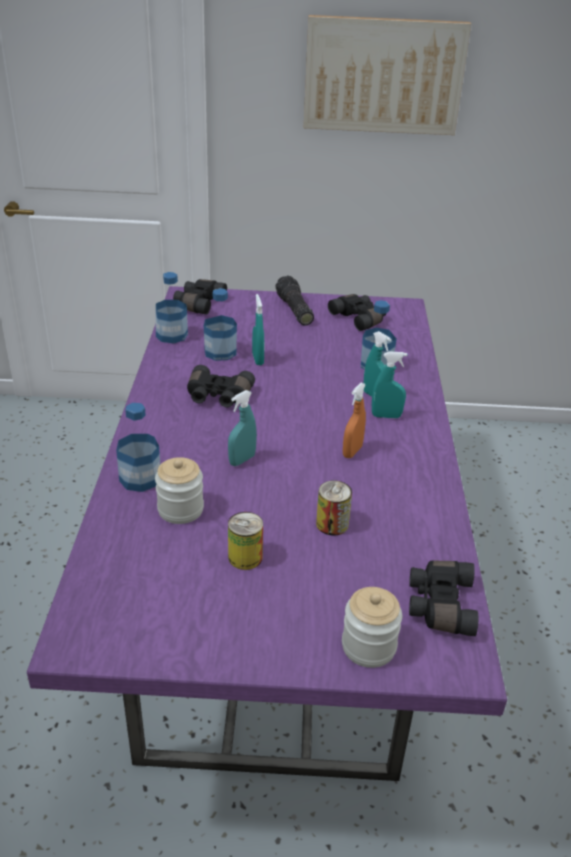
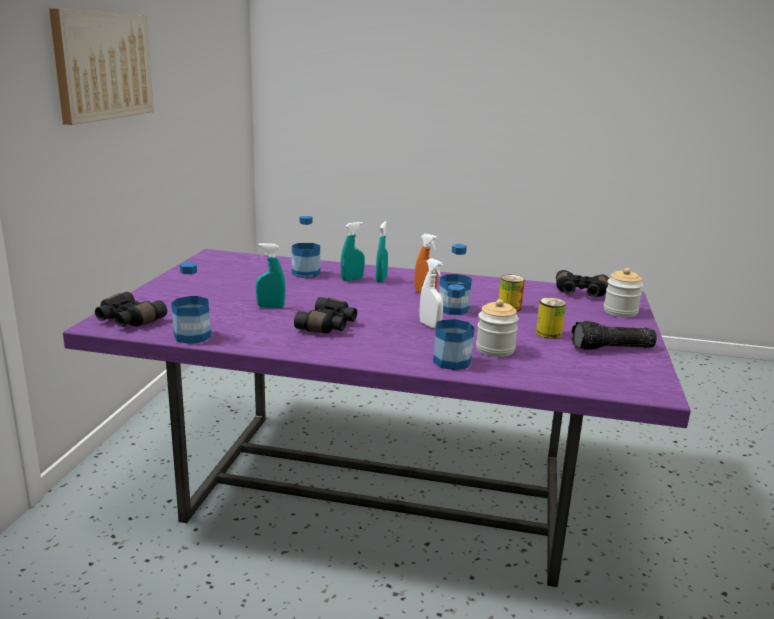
camera: 80 degrees left, 15 degrees down
(220, 352) = (246, 319): bottle -> bottle (453, 309)
(242, 460) = (430, 325): turquoise spray bottle -> white spray bottle
(293, 310) = (185, 287): flashlight -> flashlight (612, 348)
(359, 318) = (223, 269): black binoculars -> none

